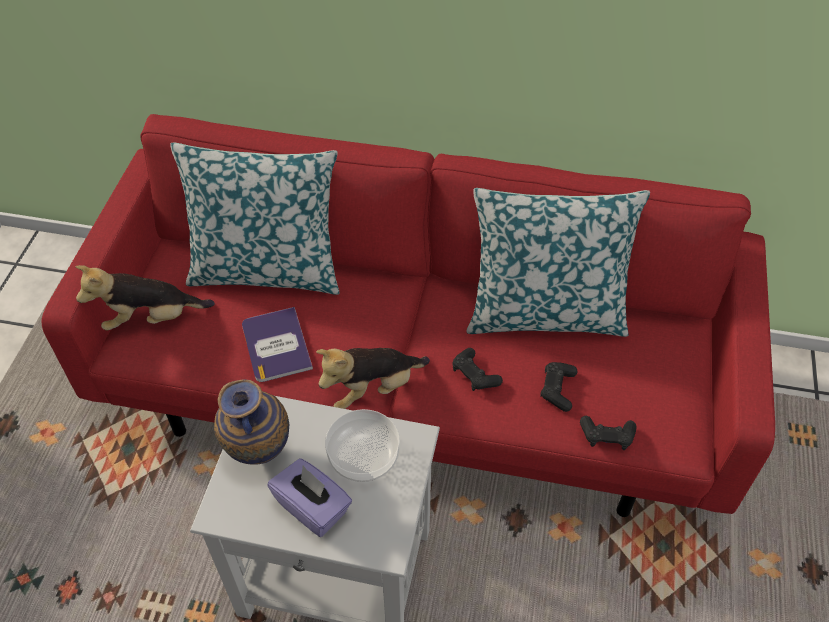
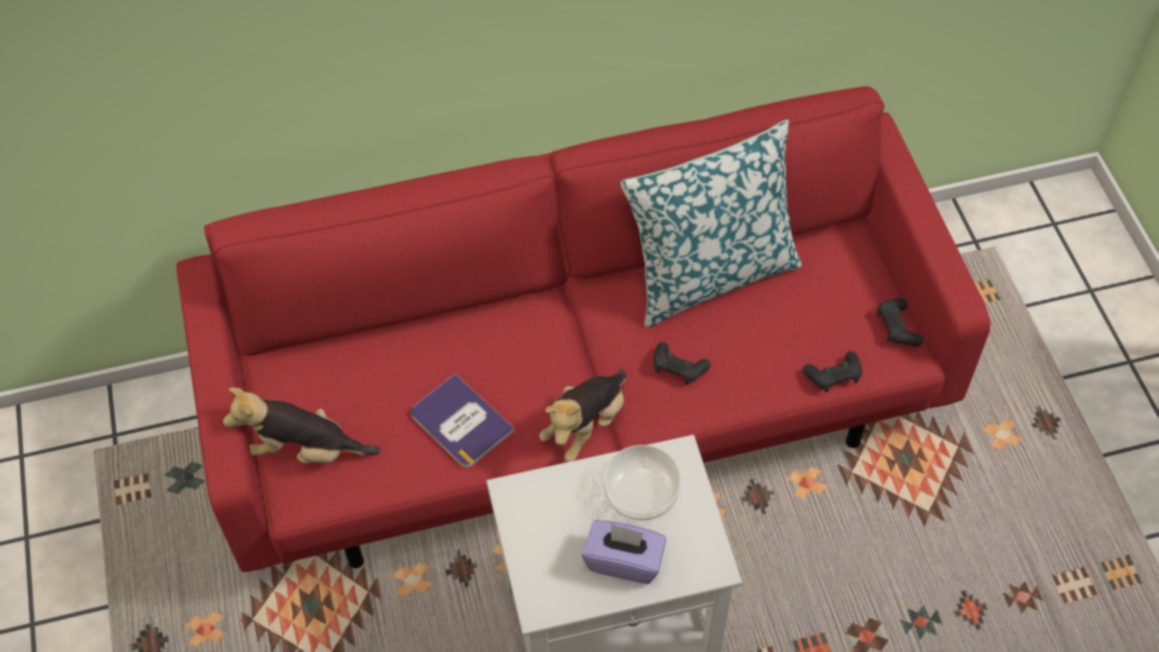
camera: 25 degrees left, 5 degrees up
(151, 318) = (305, 450): plush toy -> plush toy turned 45 degrees clockwise
(259, 454) = (541, 535): vase -> none
(267, 270) = (395, 344): pillow -> none
(557, 389) = (765, 349): black game controller -> black game controller (897, 327)

